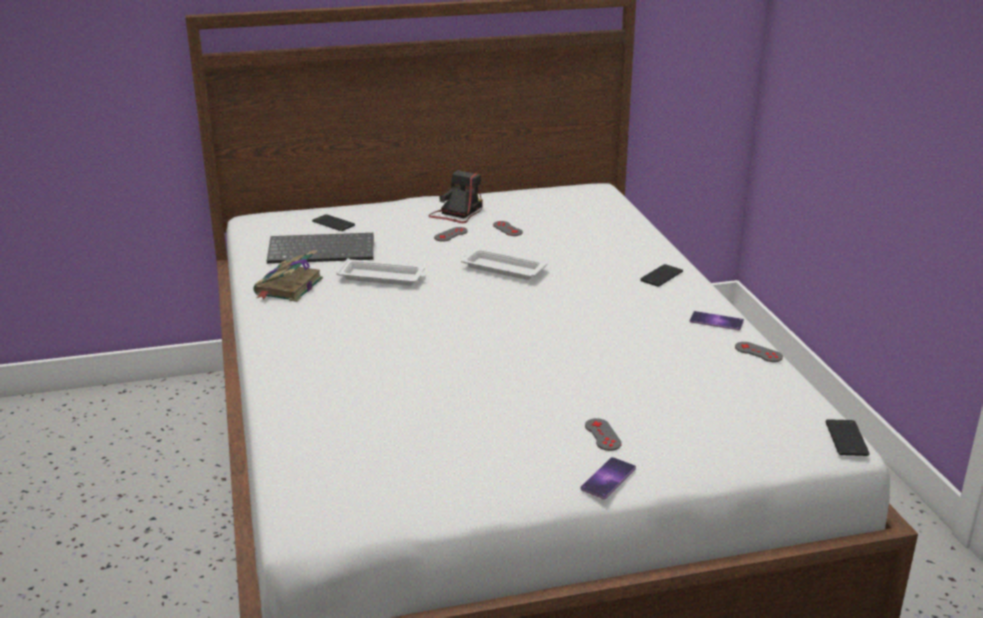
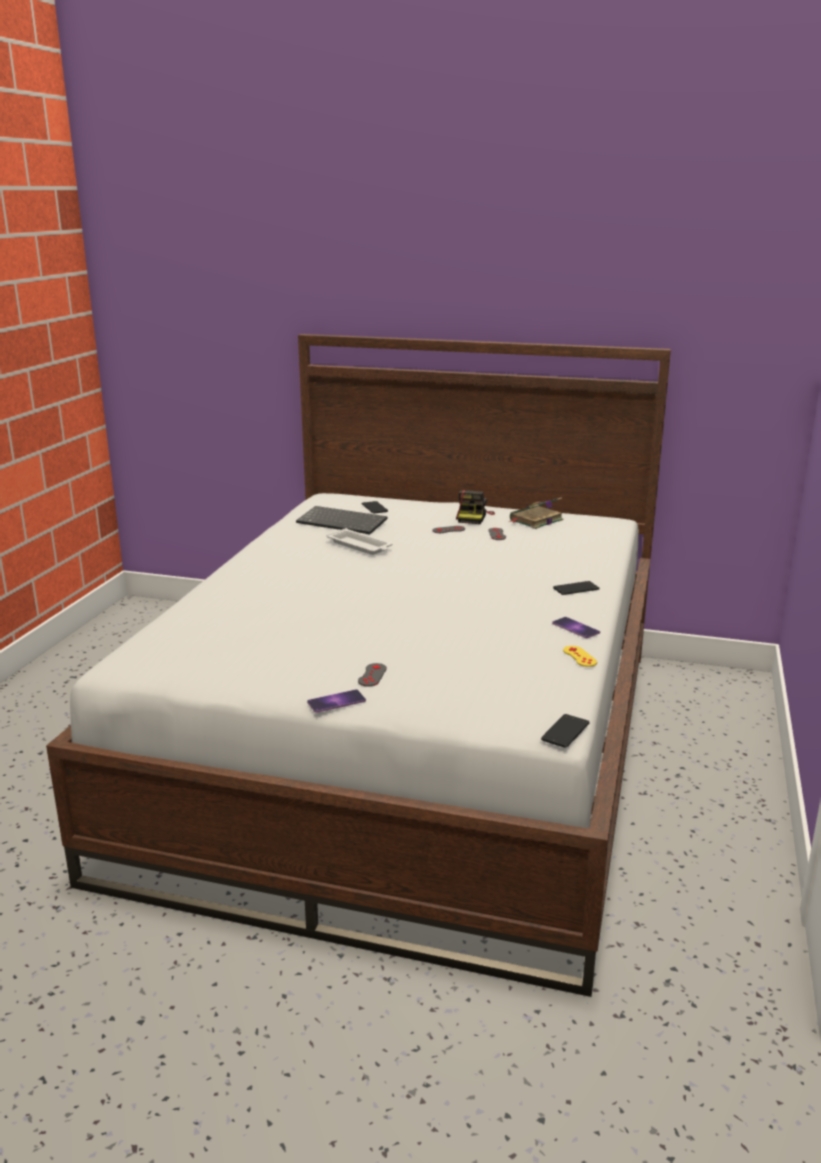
camera: 30 degrees right, 5 degrees down
(288, 287) = (290, 539): book -> book (535, 520)
(457, 213) = (473, 517): camera -> camera turned 135 degrees clockwise
(502, 269) = (454, 558): white tray -> none
(758, 352) = (579, 656): grey game controller -> yellow game controller

